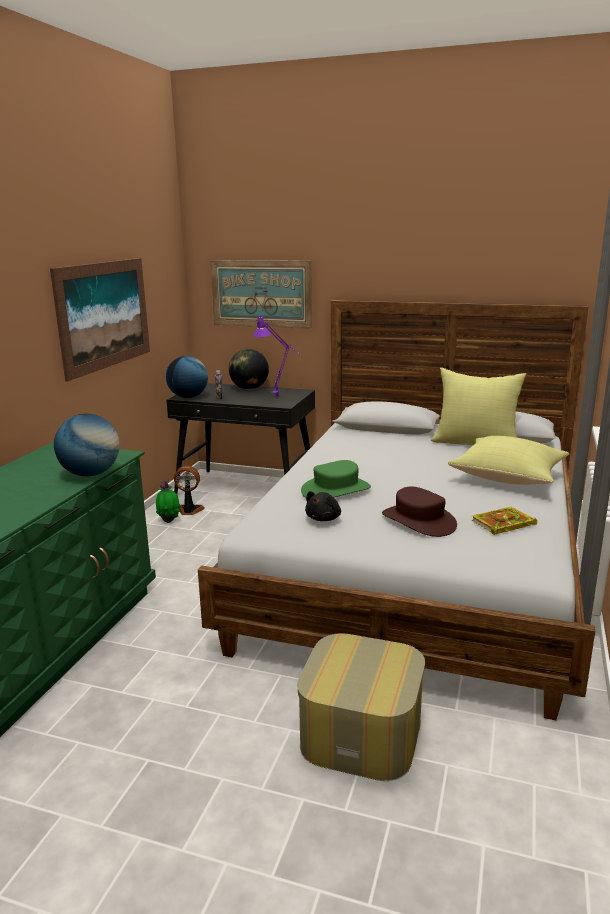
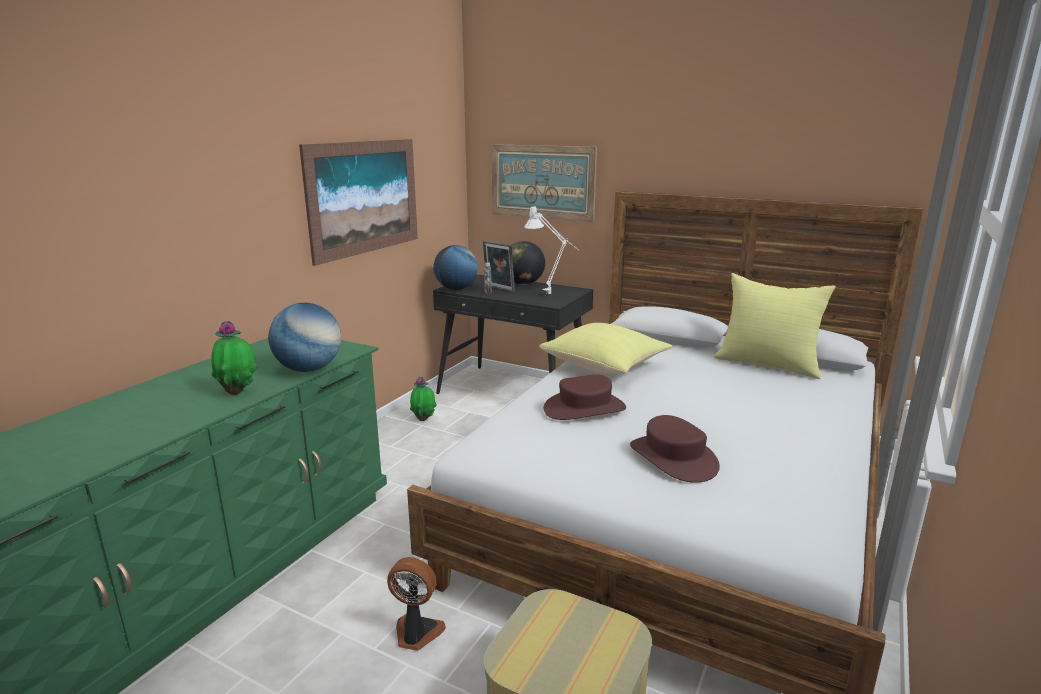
camera: 10 degrees right, 0 degrees up
(35, 497) = (238, 392): none -> potted plant
(189, 511) = (448, 410): fan -> fan (416, 634)
(228, 395) = (499, 289): none -> picture frame
(280, 396) = (552, 294): purple table lamp -> white table lamp
(324, 518) = (560, 443): black plush toy -> none
(336, 490) = (584, 408): green hat -> brown hat
(502, 524) = (778, 473): book -> none
(509, 478) = (800, 412): yellow pillow -> yellow pillow (606, 366)

